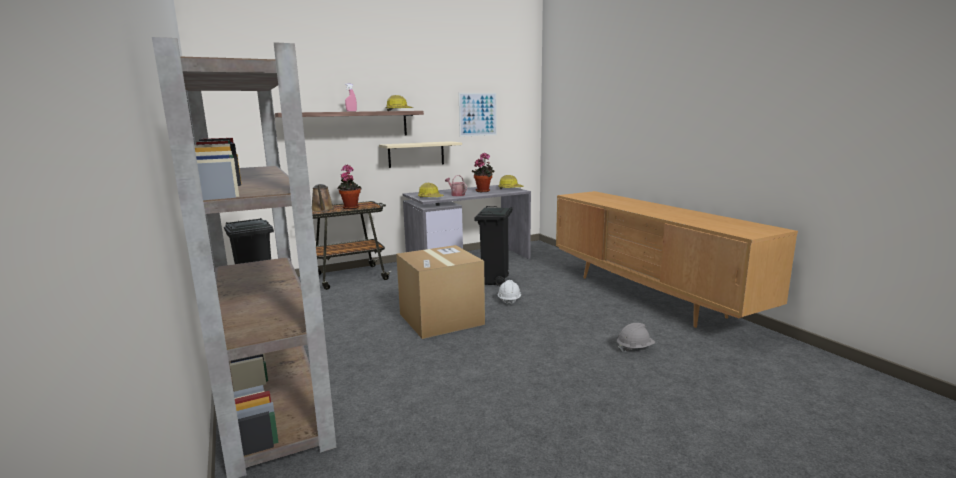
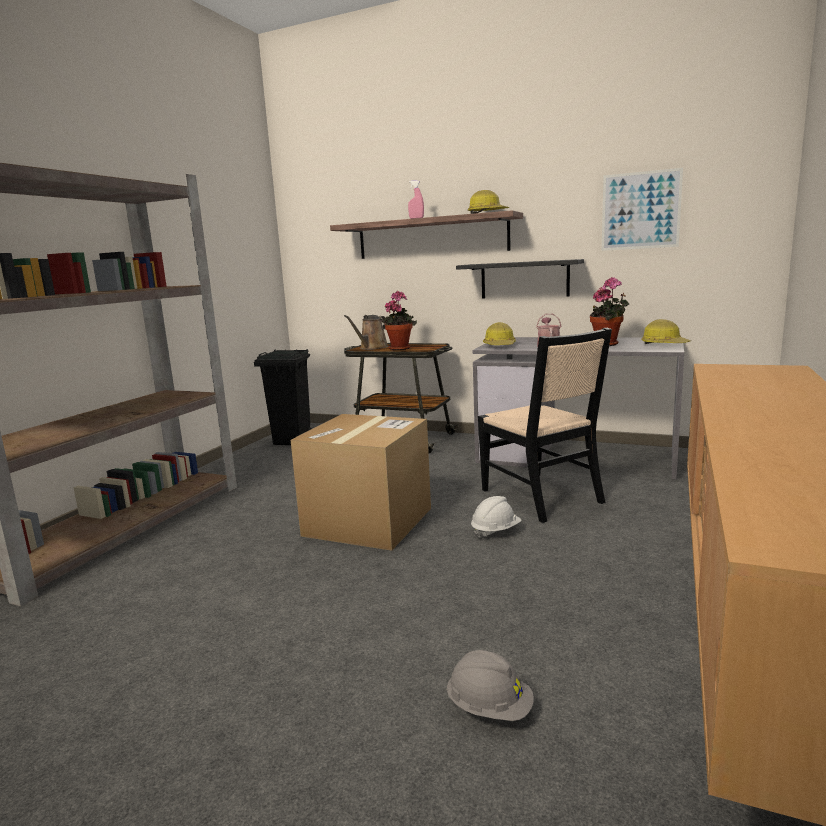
camera: 50 degrees right, 0 degrees up
(416, 154) = (524, 279): beige shelf -> black shelf
(494, 281) = (540, 497): black trash can -> chair

